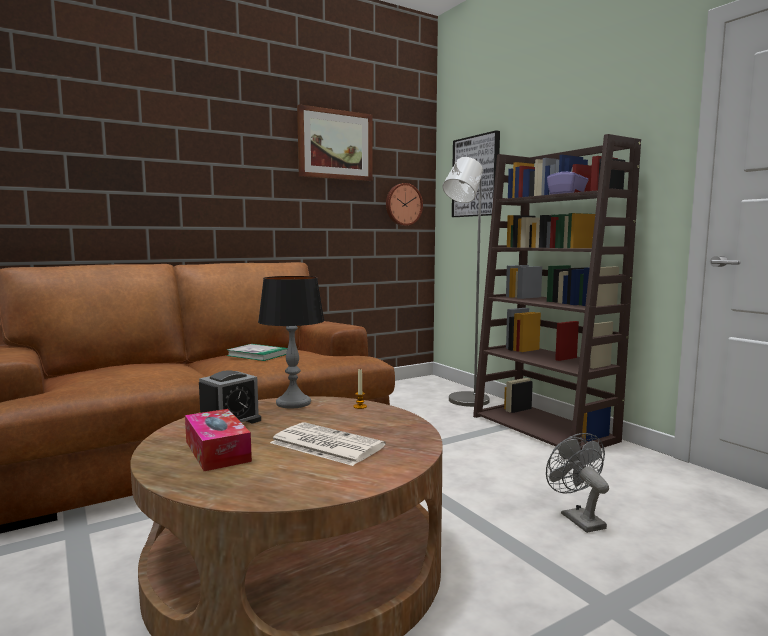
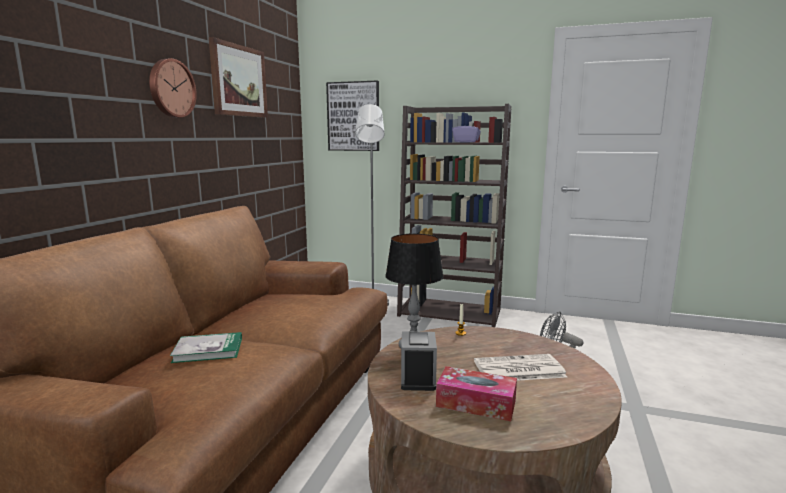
camera: 40 degrees left, 5 degrees up
(257, 355) = (288, 309): book -> book (208, 350)
(403, 204) = (285, 139): wall clock -> wall clock (171, 88)

